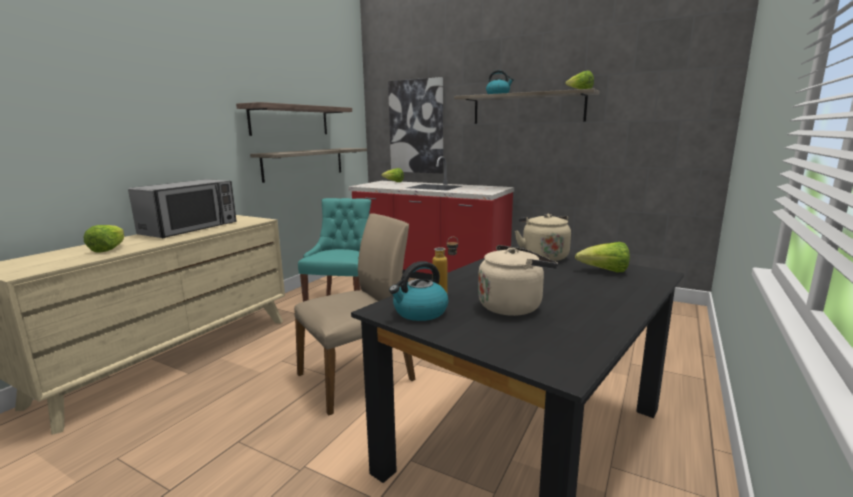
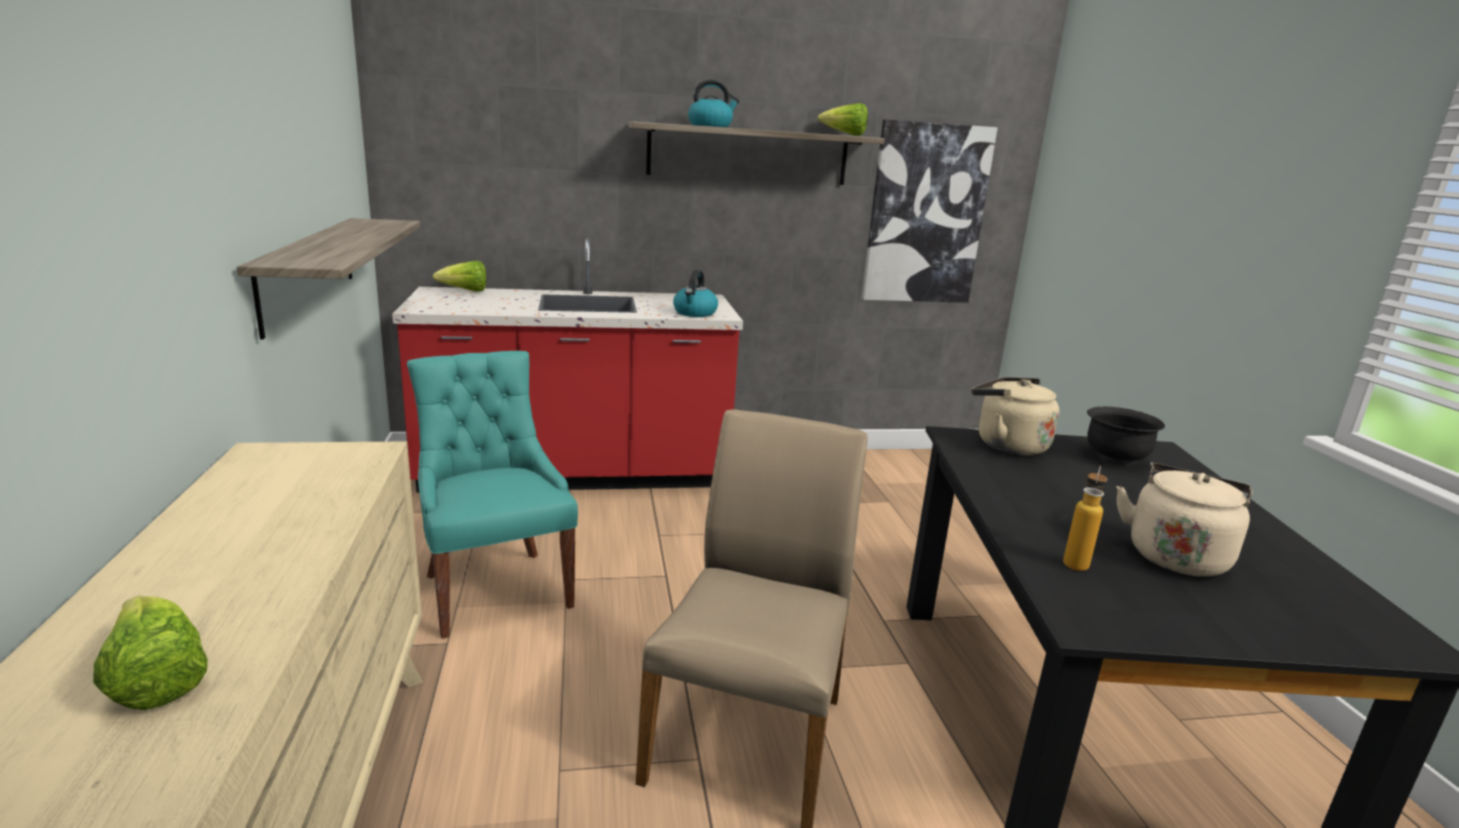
camera: 40 degrees left, 5 degrees up
(190, 228) = (231, 524): microwave -> none
(290, 120) = (282, 162): shelf -> none
(416, 127) = (510, 171): picture -> picture (926, 214)
(420, 312) = (1129, 610): kettle -> kettle (695, 313)
(604, 271) = (1115, 458): lettuce -> black bowl

